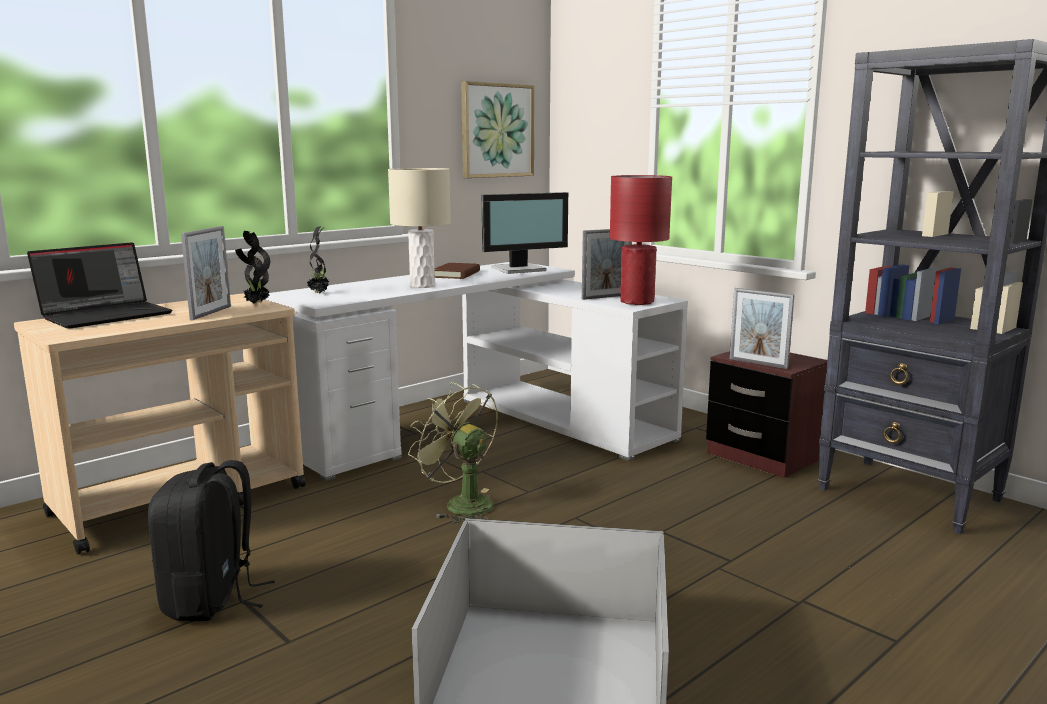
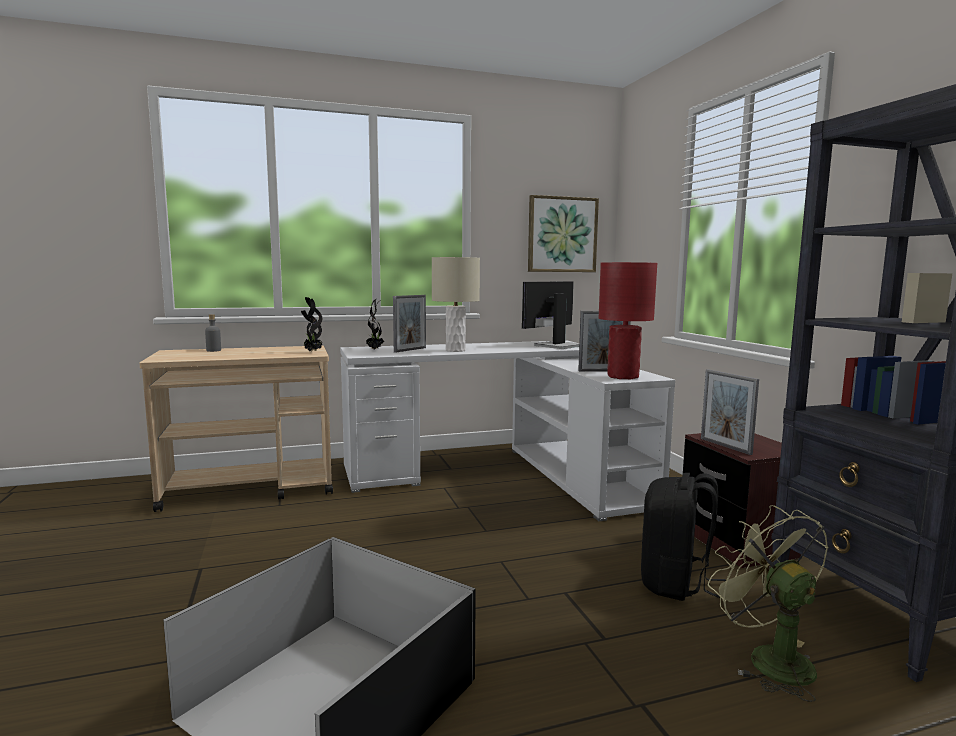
camera: 25 degrees right, 5 degrees down
(107, 315) = (213, 350): laptop -> grey bottle
(211, 313) = (272, 354): picture frame -> picture frame (410, 350)
(211, 599) = (184, 562): black backpack -> black backpack (675, 583)
(456, 274) = (499, 345): brown book -> none
(460, 504) = (423, 529): green fan -> green fan (768, 658)
(520, 269) = (556, 345): monitor -> monitor turned 135 degrees clockwise

